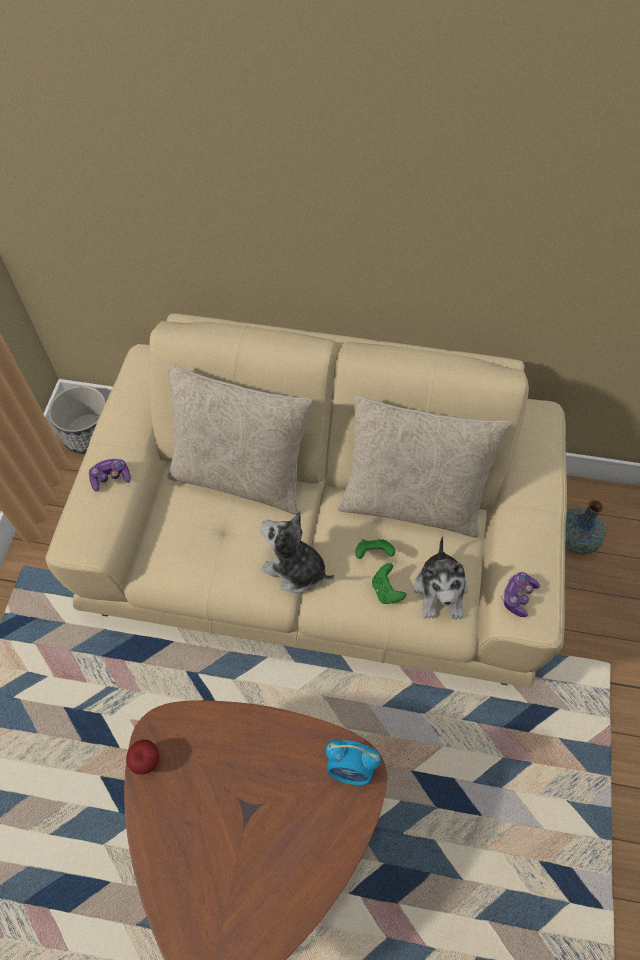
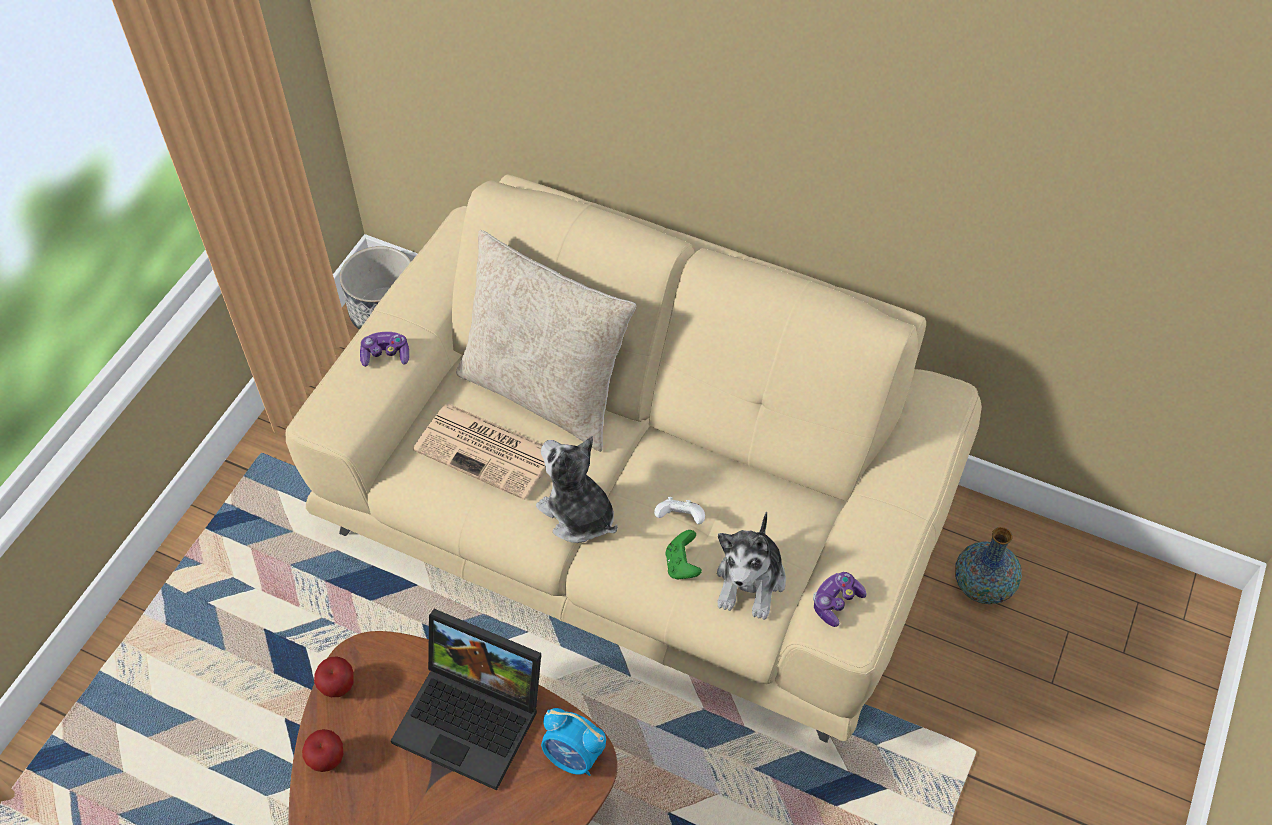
camera: 15 degrees right, 5 degrees down
(155, 826) = (327, 760): none -> apple
(211, 535) = (488, 451): none -> newspaper
(263, 756) = (474, 716): none -> laptop
(373, 553) = (680, 518): green game controller -> white game controller
(411, 502) = (748, 469): beige pillow -> none

